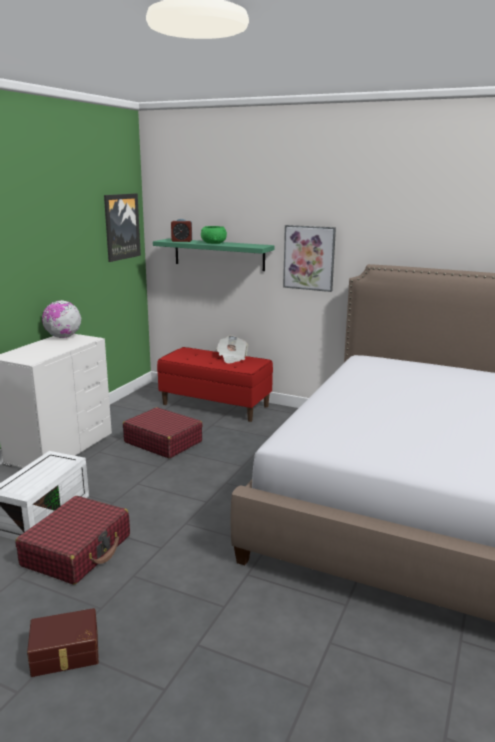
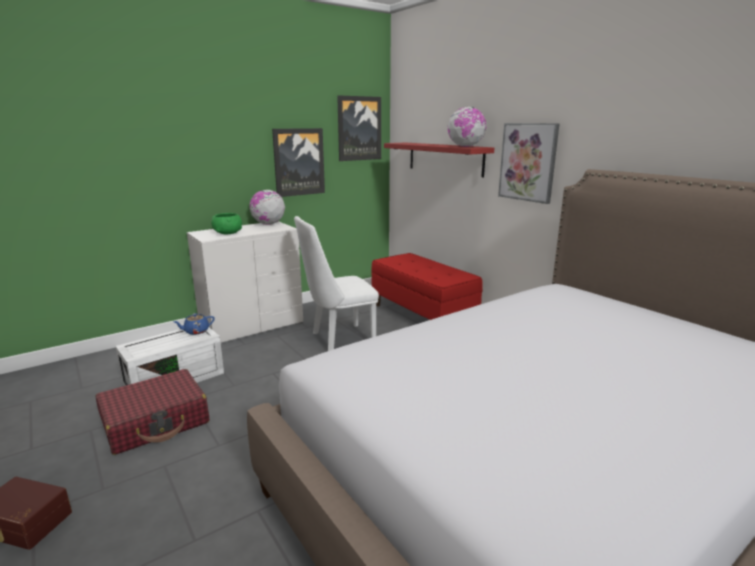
camera: 30 degrees right, 0 degrees up
(55, 459) = (196, 331): none -> blue teapot
(77, 267) = (299, 162): none -> picture
(163, 442) = (337, 339): red suitcase -> white chair
(181, 241) = (409, 143): alarm clock -> none
(214, 243) = (434, 145): green bowl -> green bowl (227, 233)
(219, 254) = (445, 158): green shelf -> red shelf
(232, 358) = (442, 269): newspaper -> none
(249, 245) = (465, 146): none -> globe

